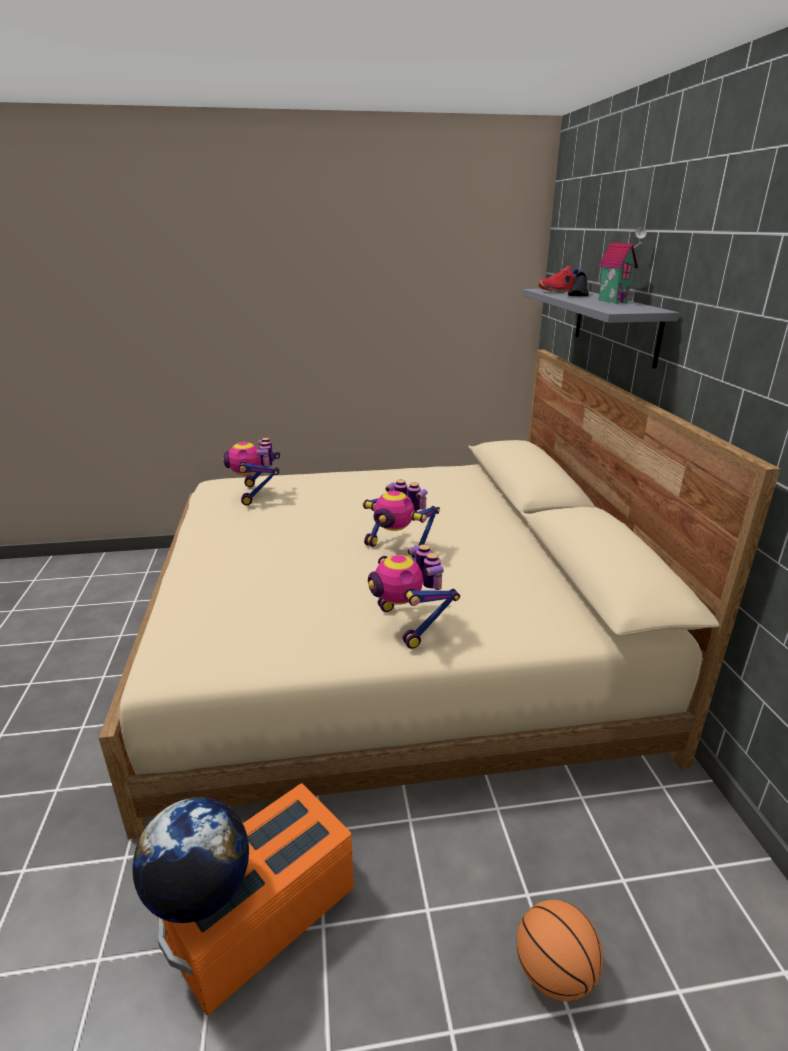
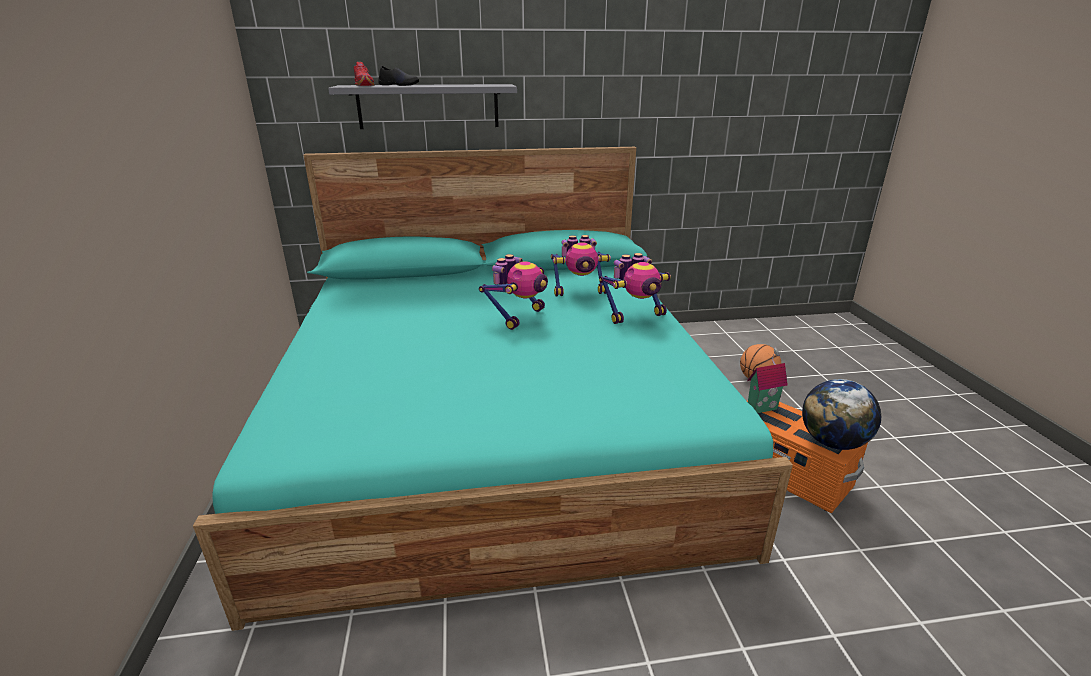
camera: 90 degrees left, 0 degrees up
(256, 494) = (362, 394): toy robot -> toy robot (579, 291)
(391, 641) = (497, 425): beige bed -> turquoise bed
(614, 301) = (451, 84): toy house -> toy house (761, 407)

